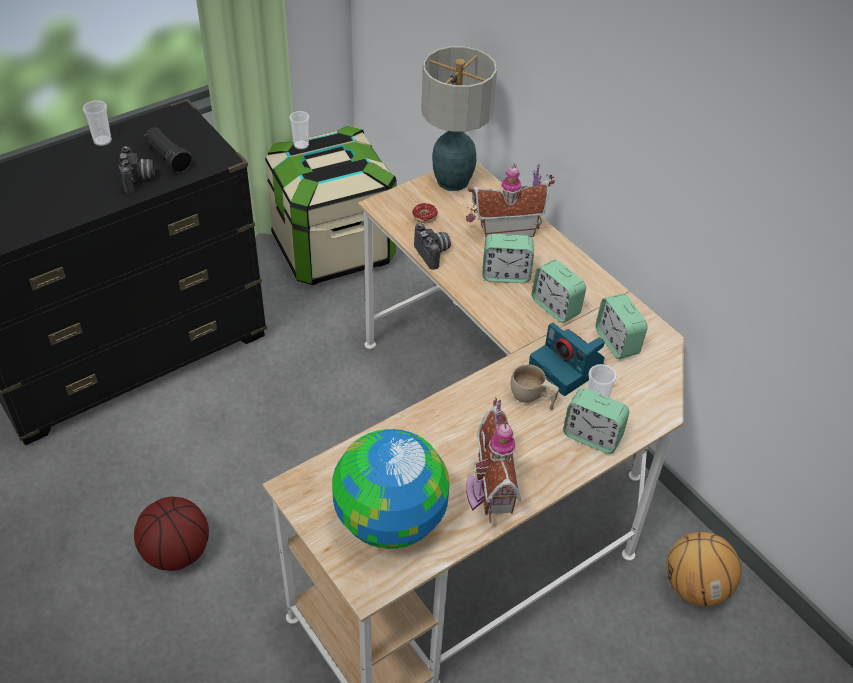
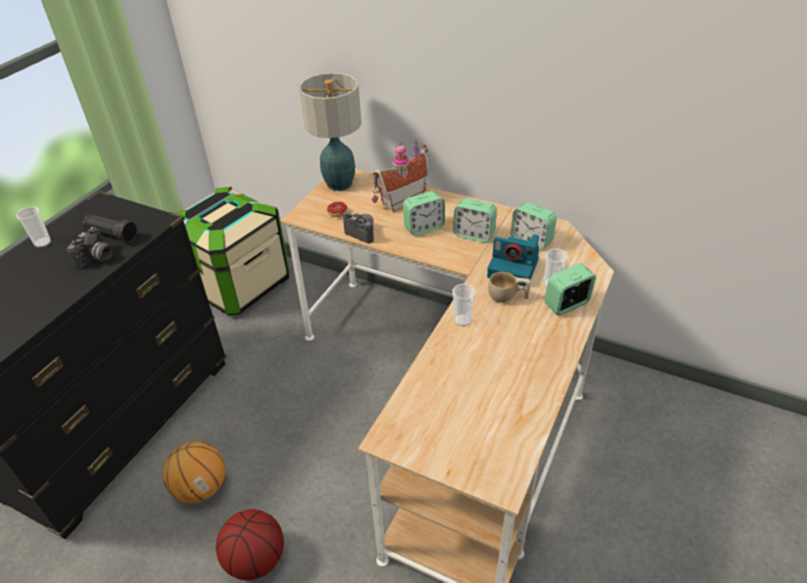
camera: 25 degrees left, 5 degrees down
(139, 179) = (97, 259): camera -> camera turned 60 degrees clockwise
(301, 145) = (193, 210): cup -> cup (462, 320)
(389, 521) = (479, 427): globe -> none
(489, 490) = (530, 371): toy house -> none
(592, 436) = (567, 304): alarm clock -> alarm clock turned 150 degrees clockwise
(695, 586) = (631, 396): basketball -> basketball (201, 488)

